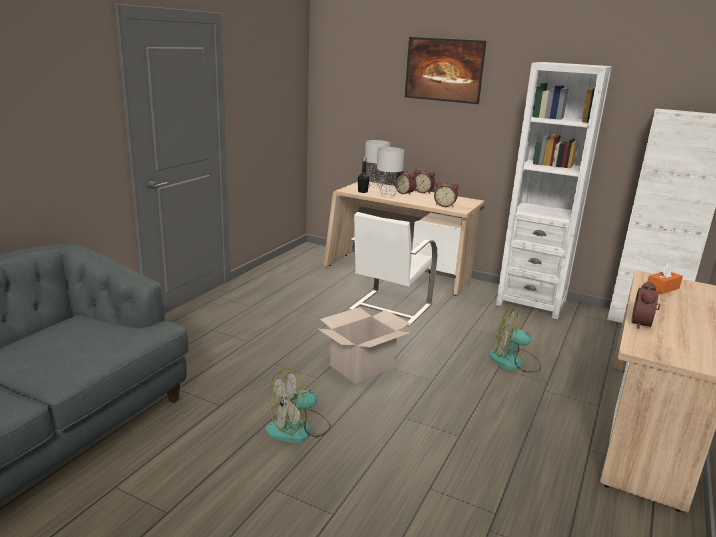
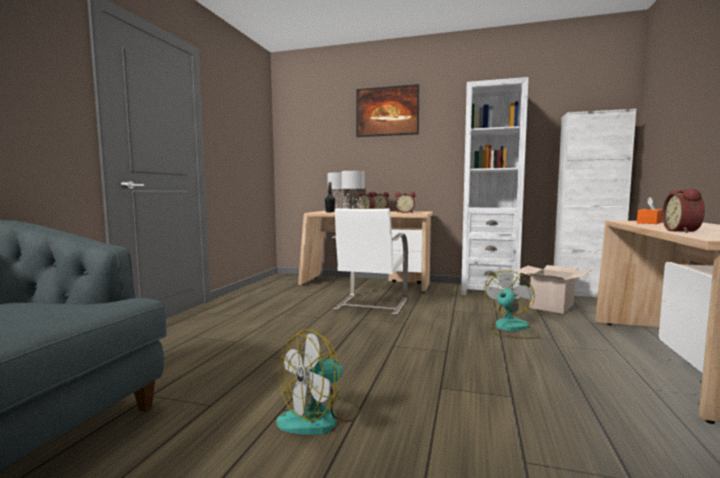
camera: 10 degrees left, 15 degrees down
(362, 367) = (368, 349): cardboard box -> cardboard box (552, 306)
(514, 362) = (510, 329): fan -> fan turned 120 degrees clockwise

